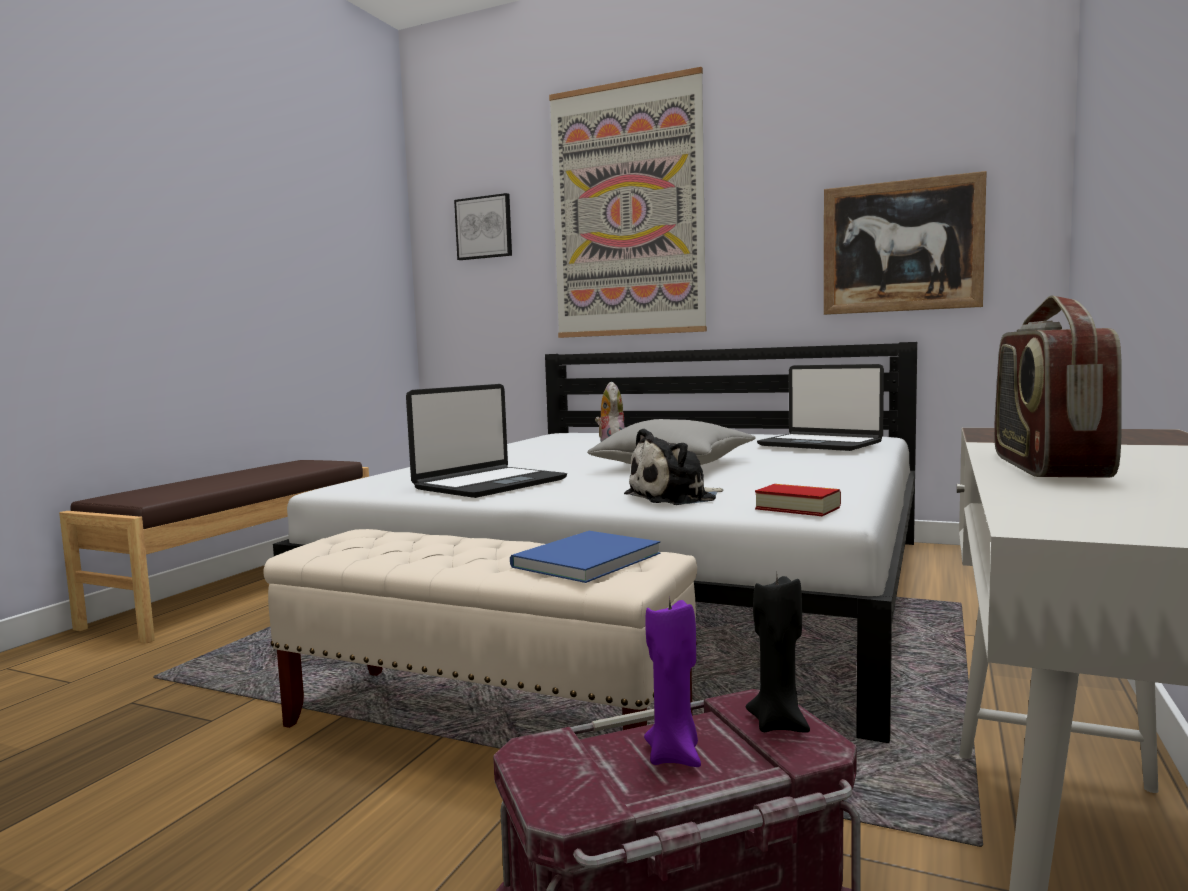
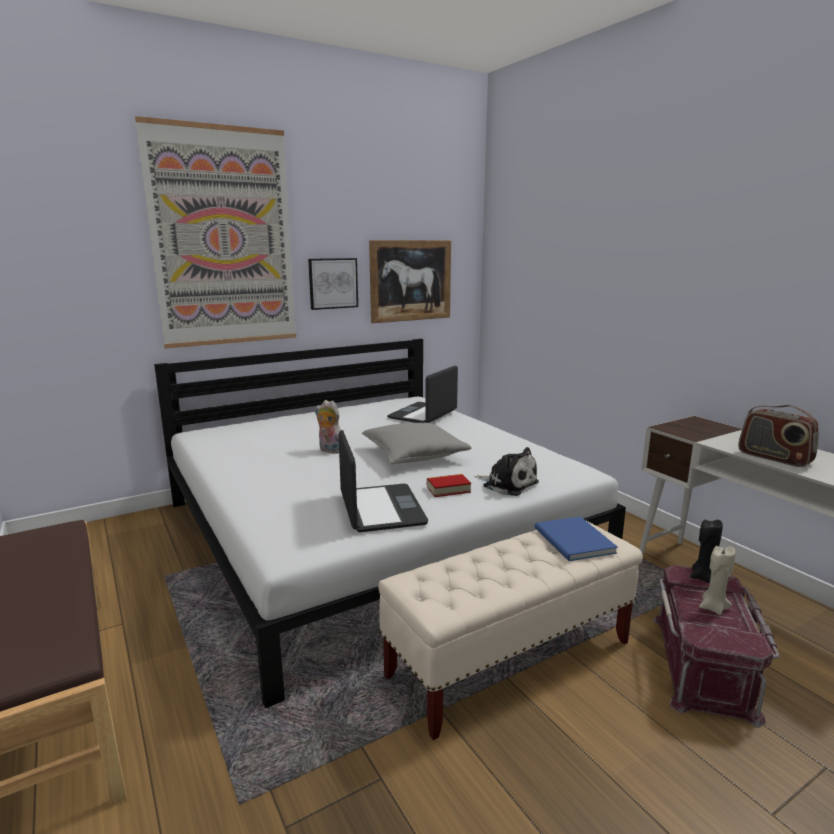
camera: 55 degrees left, 10 degrees up
(484, 227) = (59, 239): picture -> picture (333, 283)
(675, 498) = (508, 484): plush toy -> plush toy turned 60 degrees counterclockwise
(675, 755) = (713, 608): purple candle -> beige candle
(798, 508) = (572, 474): book -> book (448, 489)
(820, 444) = (423, 414): laptop -> laptop turned 135 degrees clockwise

